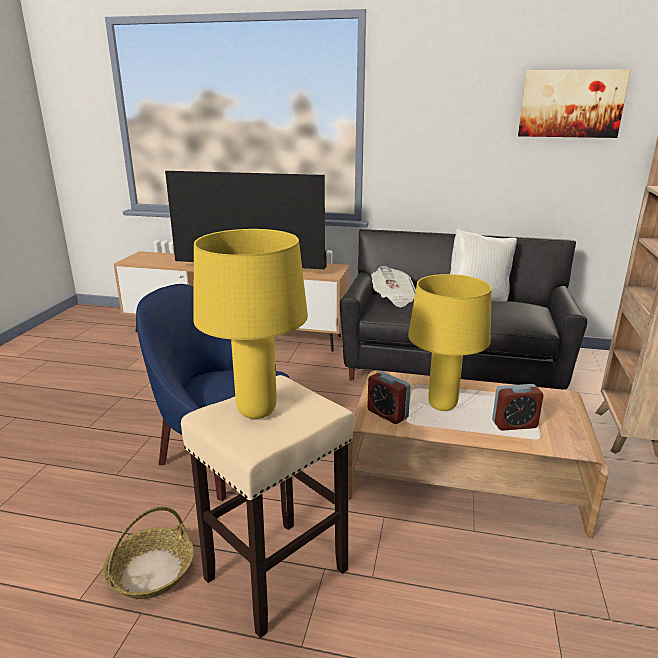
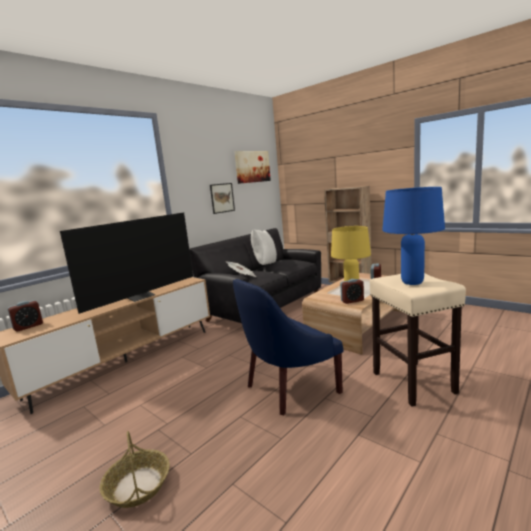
camera: 60 degrees left, 10 degrees down
(151, 571) = (400, 426): basket -> basket (137, 485)
(157, 256) = (28, 326): none -> alarm clock
(256, 411) = (412, 283): yellow table lamp -> blue table lamp
(471, 159) = (222, 198): none -> picture

